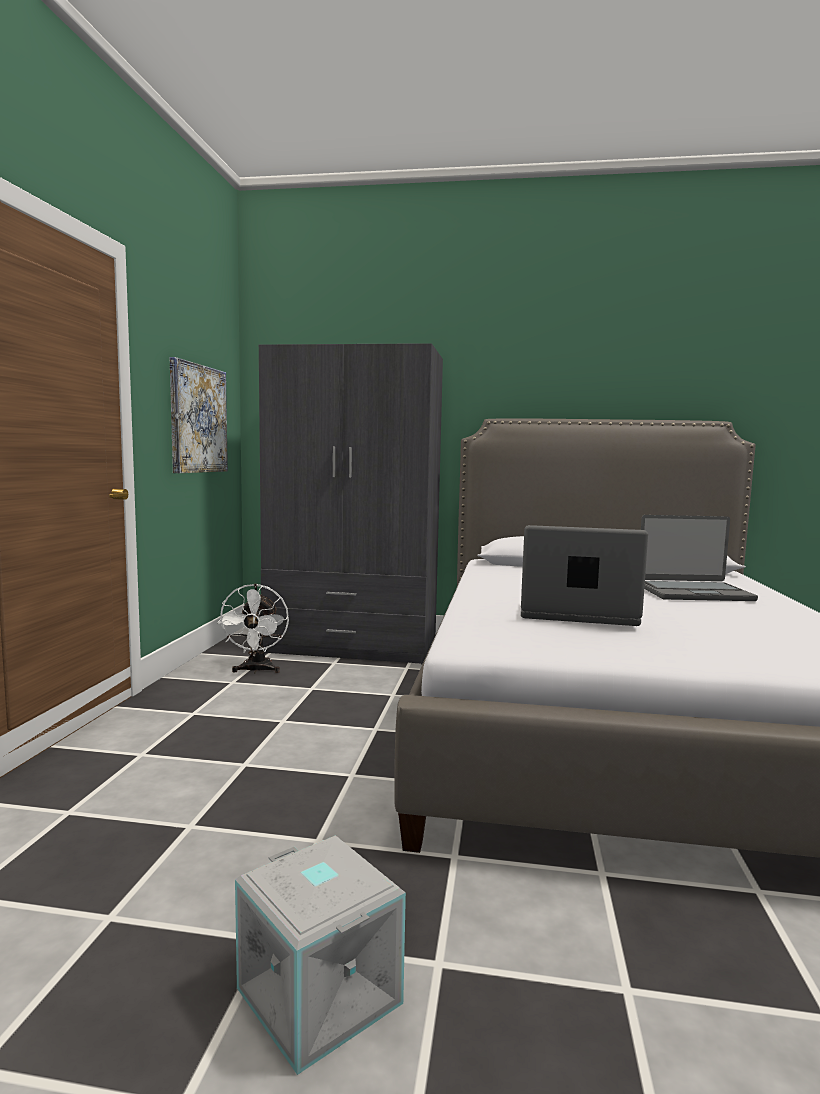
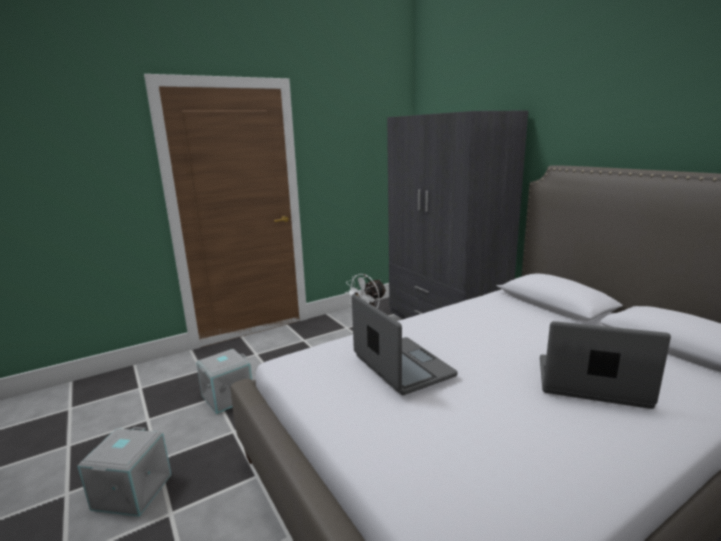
camera: 50 degrees right, 10 degrees up
(198, 419) = (362, 166): picture -> none
(211, 815) = (227, 396): none -> grey storage box
(693, 593) = (591, 383): laptop -> laptop turned 150 degrees clockwise

